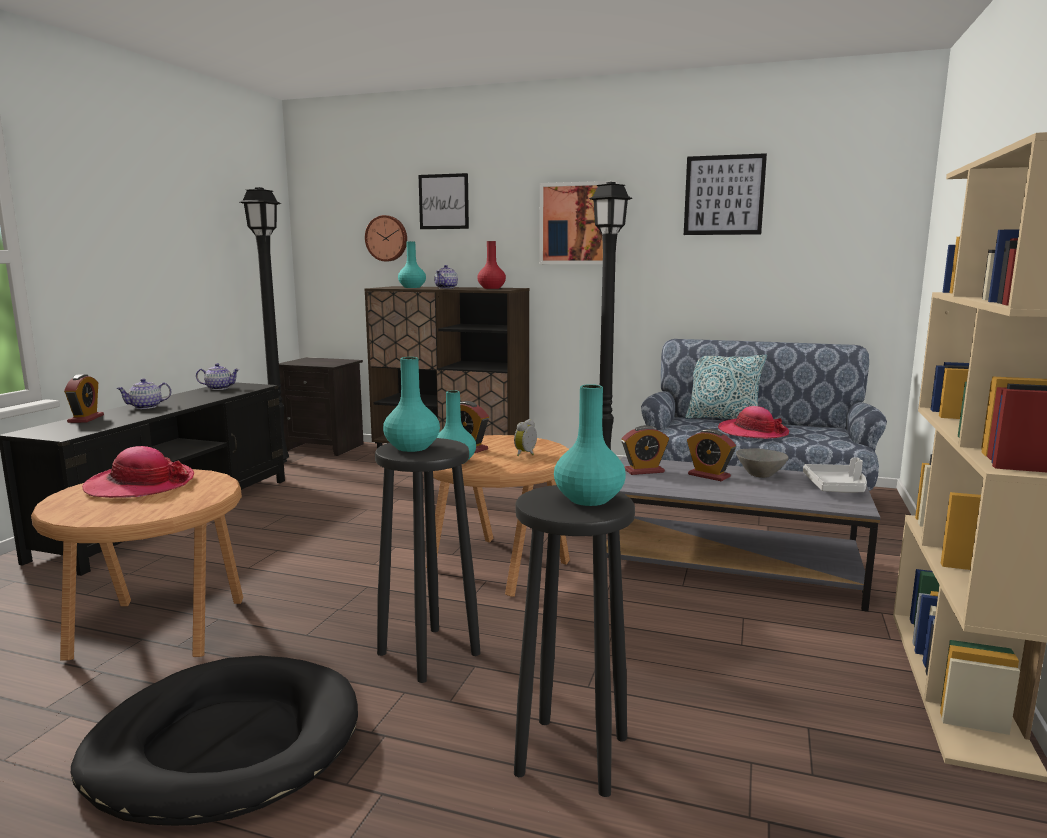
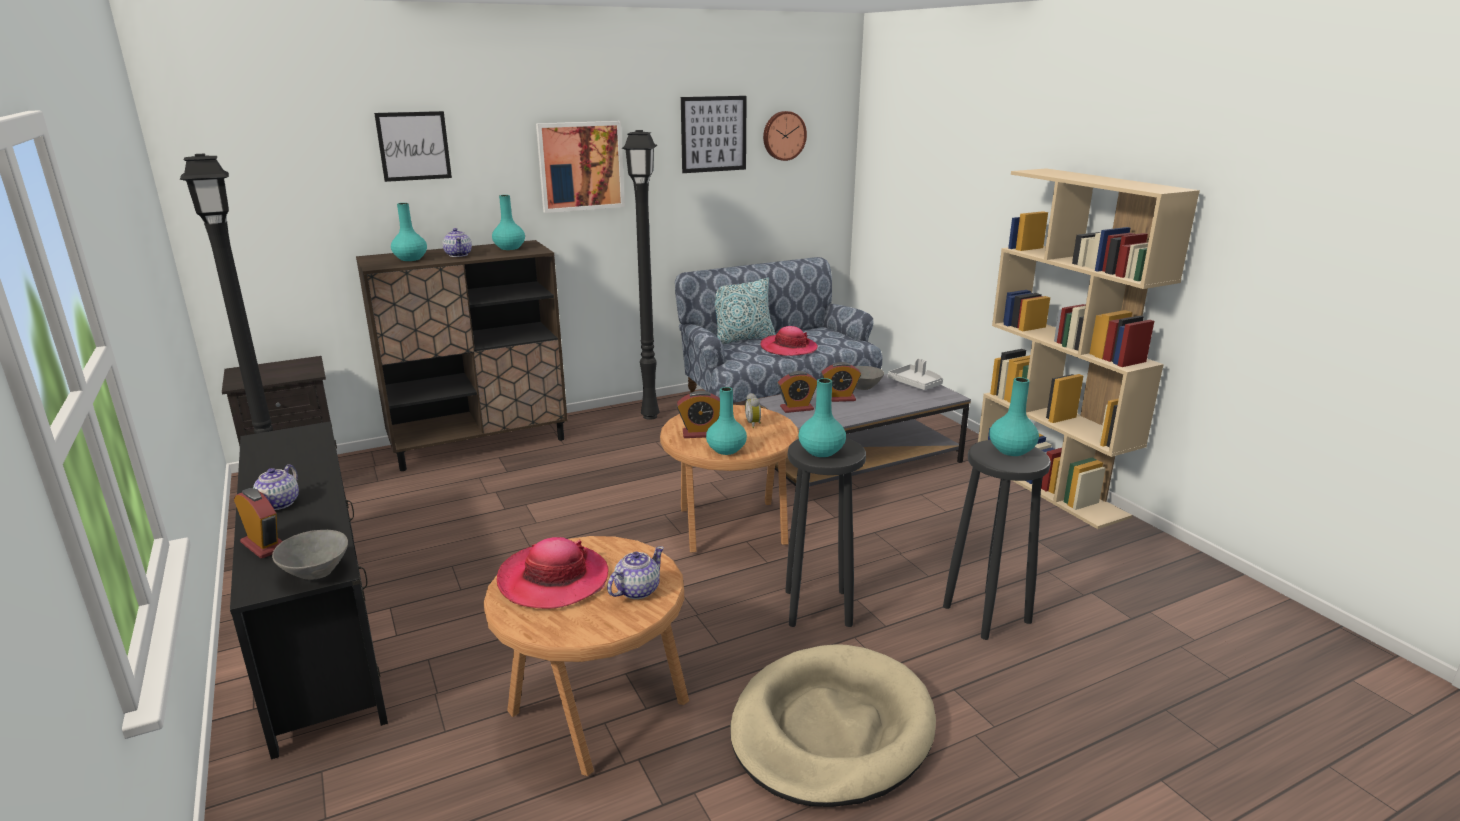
camera: 45 degrees left, 10 degrees up
(59, 434) = (316, 573): none -> grey bowl
(219, 388) = (270, 448): teapot -> teapot (636, 590)
(225, 745) = (831, 730): black dog bed -> beige dog bed
(387, 238) = (334, 195): wall clock -> wall clock (783, 135)
(492, 288) = (510, 248): red vase -> turquoise vase
(644, 471) = (797, 408): alarm clock -> alarm clock turned 45 degrees clockwise

